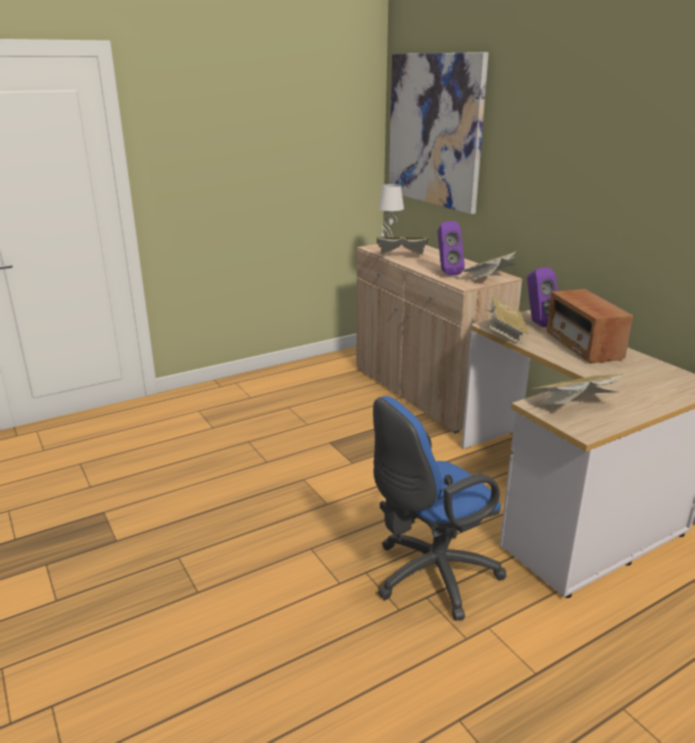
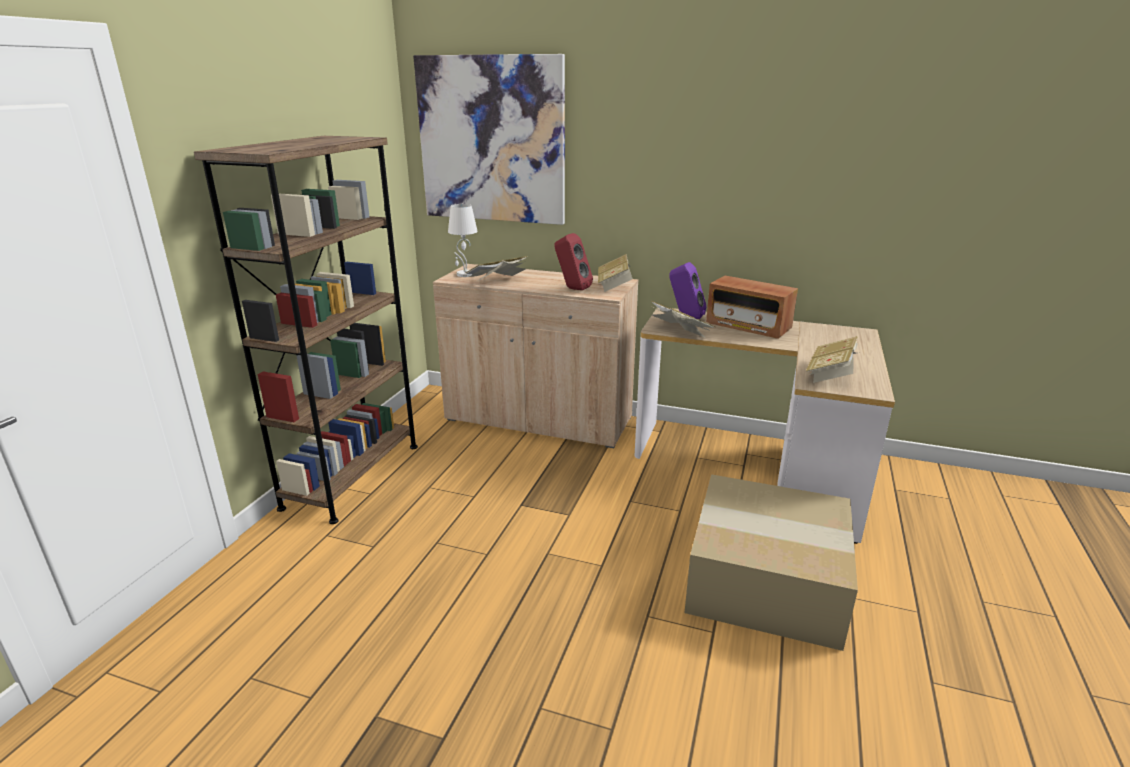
camera: 40 degrees left, 0 degrees up
(255, 382) = (352, 476): none -> brown bookcase
(429, 576) = (763, 582): blue office chair -> cardboard box
(446, 273) = (572, 288): purple speaker -> red speaker

